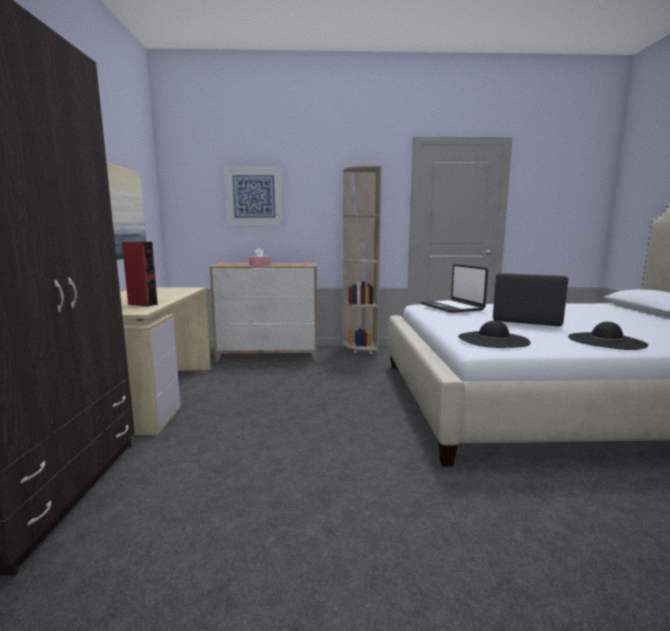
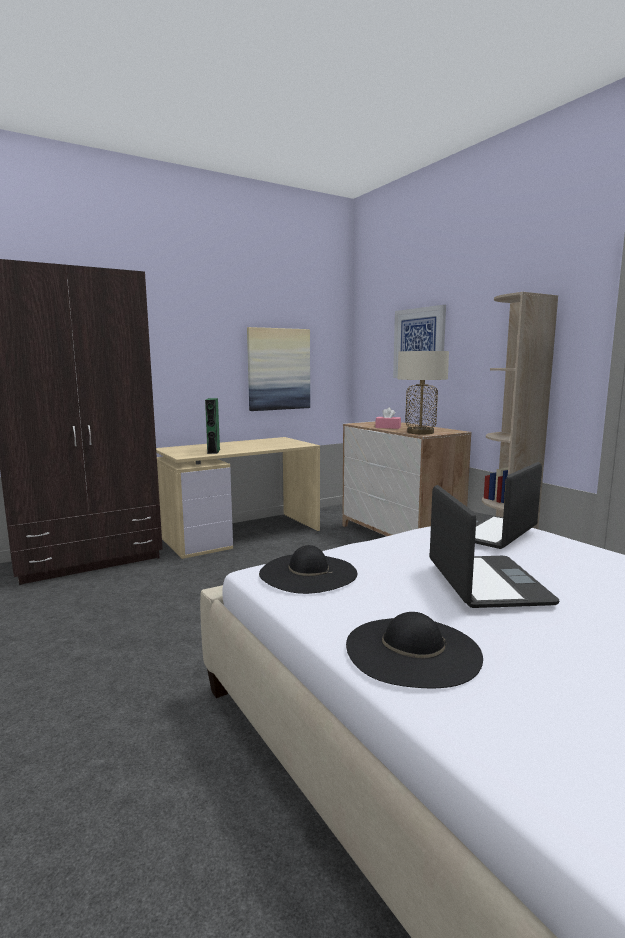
camera: 60 degrees right, 0 degrees up
(142, 304) = (213, 451): red speaker -> green speaker
(299, 264) = (420, 432): none -> table lamp

